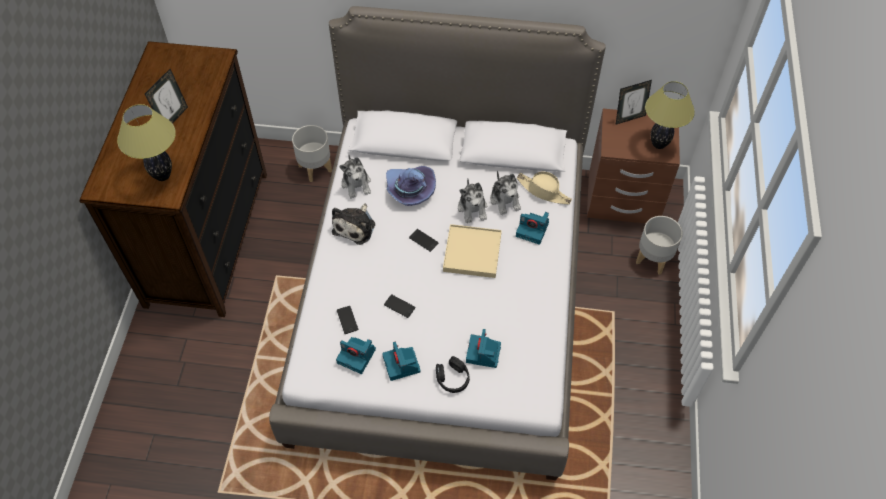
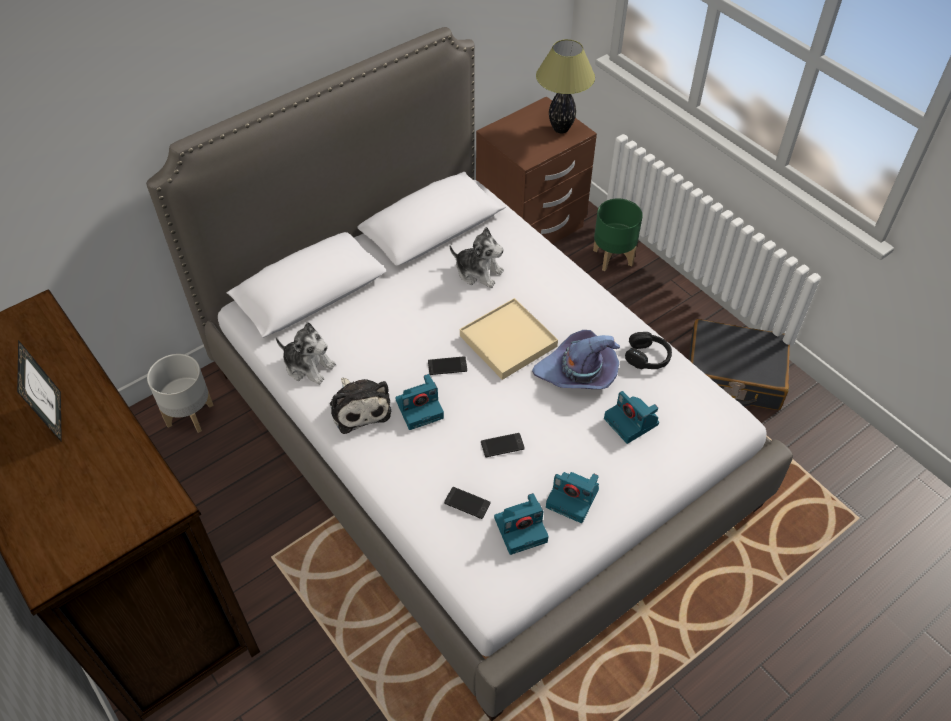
camera: 45 degrees left, 5 degrees down
(162, 175) = (124, 490): table lamp -> none
(409, 190) = (373, 331): purple hat -> purple hat (578, 373)
(452, 378) = (634, 469): black headphones -> black headphones (647, 357)
(472, 208) = (457, 302): plush toy -> none
(533, 229) = (536, 279): camera -> camera (420, 408)
(544, 191) = (504, 240): beige hat -> none
(629, 118) = (509, 124): picture frame -> none
(638, 394) = (733, 375): none -> black suitcase
(652, 259) = (612, 257): grey planter -> green planter

